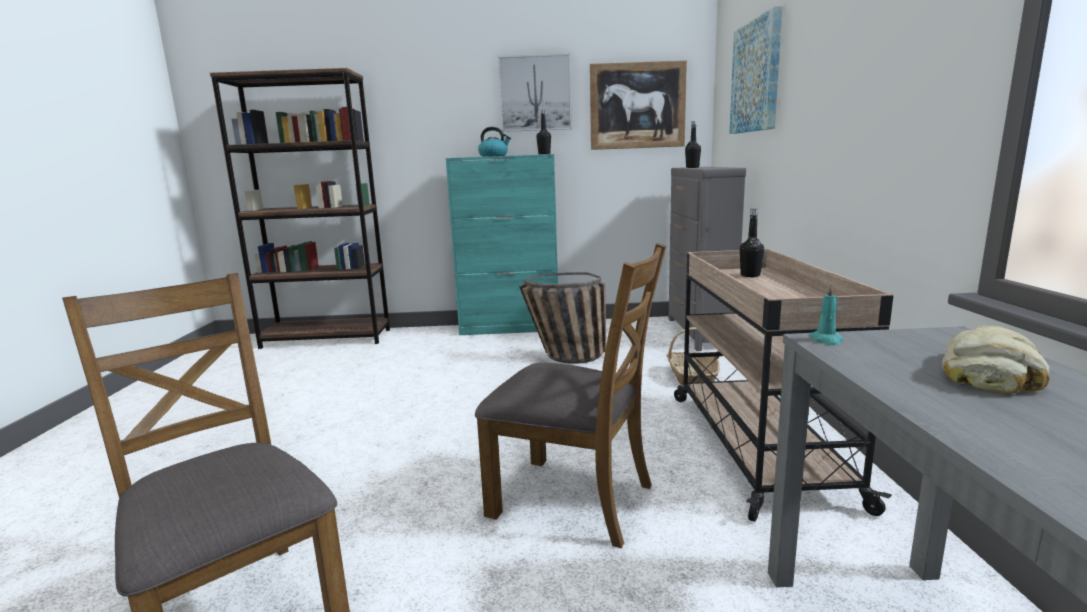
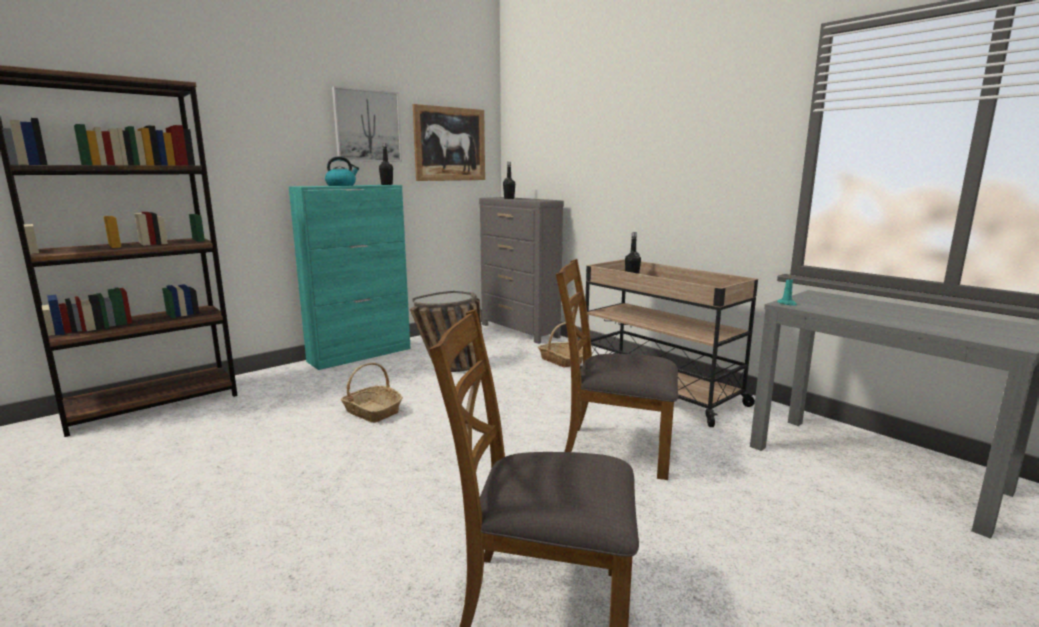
camera: 40 degrees left, 0 degrees up
(434, 381) = (372, 411): none -> basket
(574, 499) = (615, 450): brown chair -> brown chair turned 150 degrees counterclockwise
(756, 76) = (565, 133): picture -> none
(989, 373) = (863, 306): bread -> none

